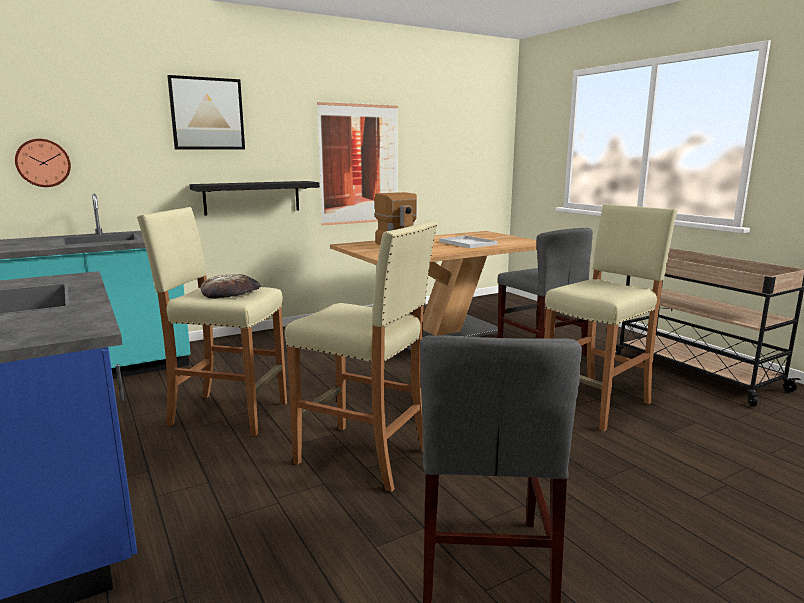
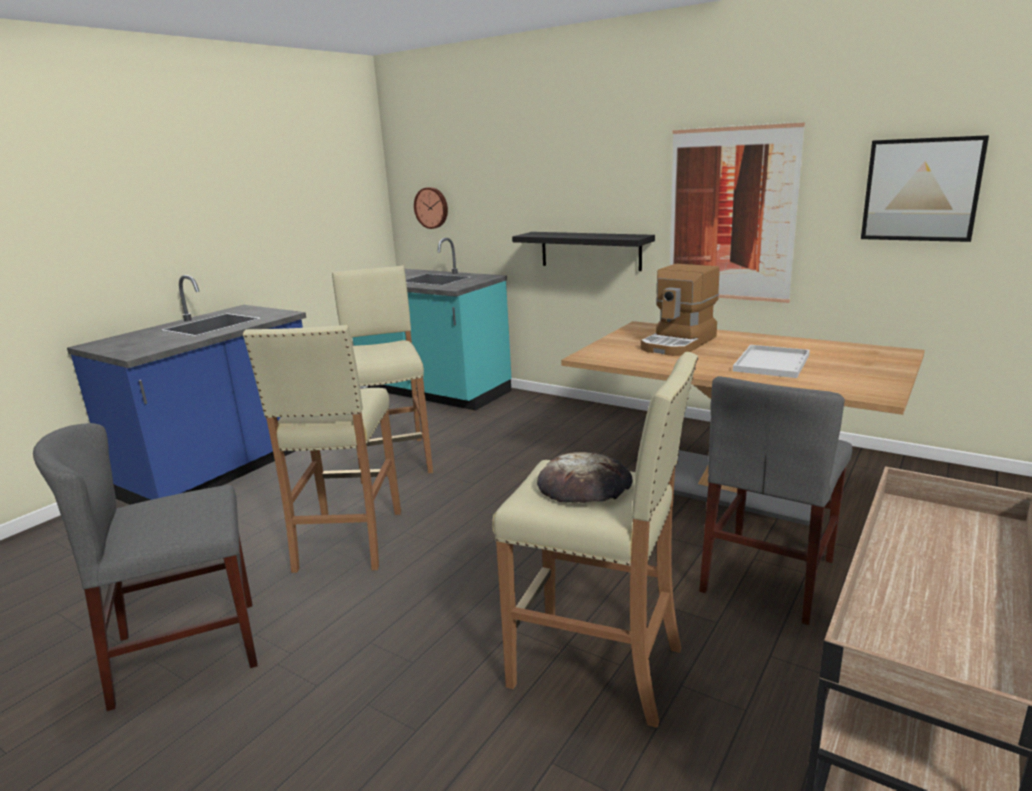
camera: 65 degrees right, 5 degrees up
(207, 114) = (550, 156): picture -> picture (921, 190)
(231, 292) = (383, 351): bread -> bread (585, 486)

